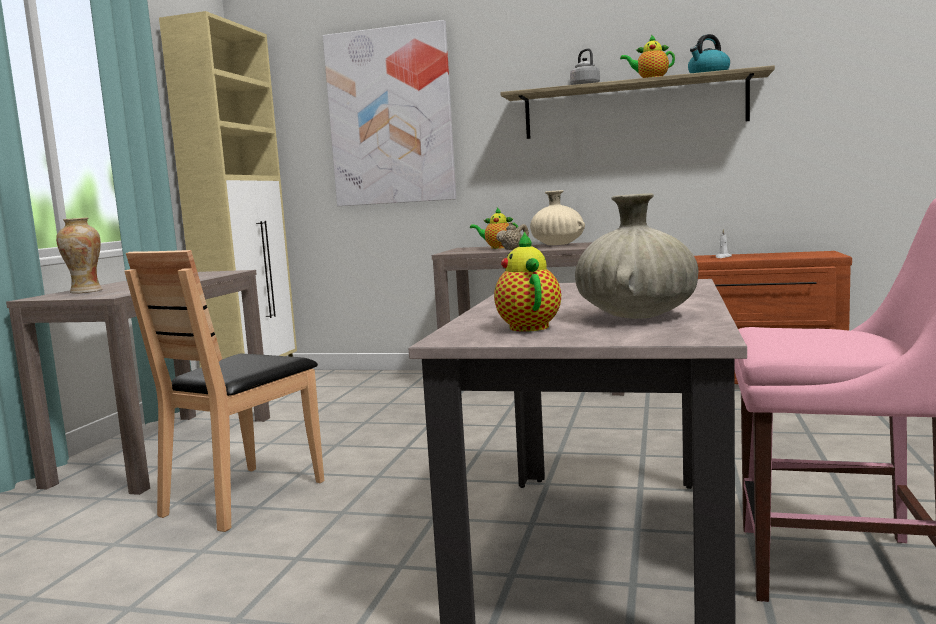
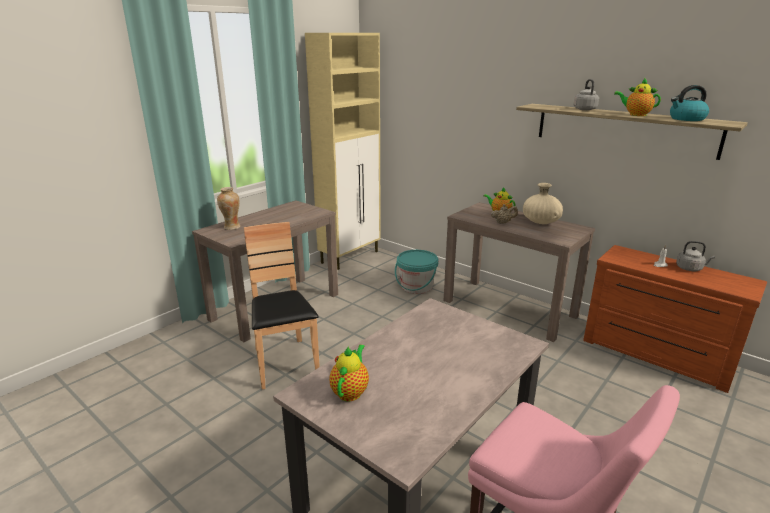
camera: 25 degrees right, 15 degrees up
(244, 497) = (285, 363): brown chair -> brown chair turned 105 degrees clockwise
(388, 389) = (416, 286): none -> turquoise bucket
(390, 117) = (450, 102): picture -> none
(636, 316) = (417, 402): beige vase -> none
(755, 255) = (690, 268): none -> grey kettle

